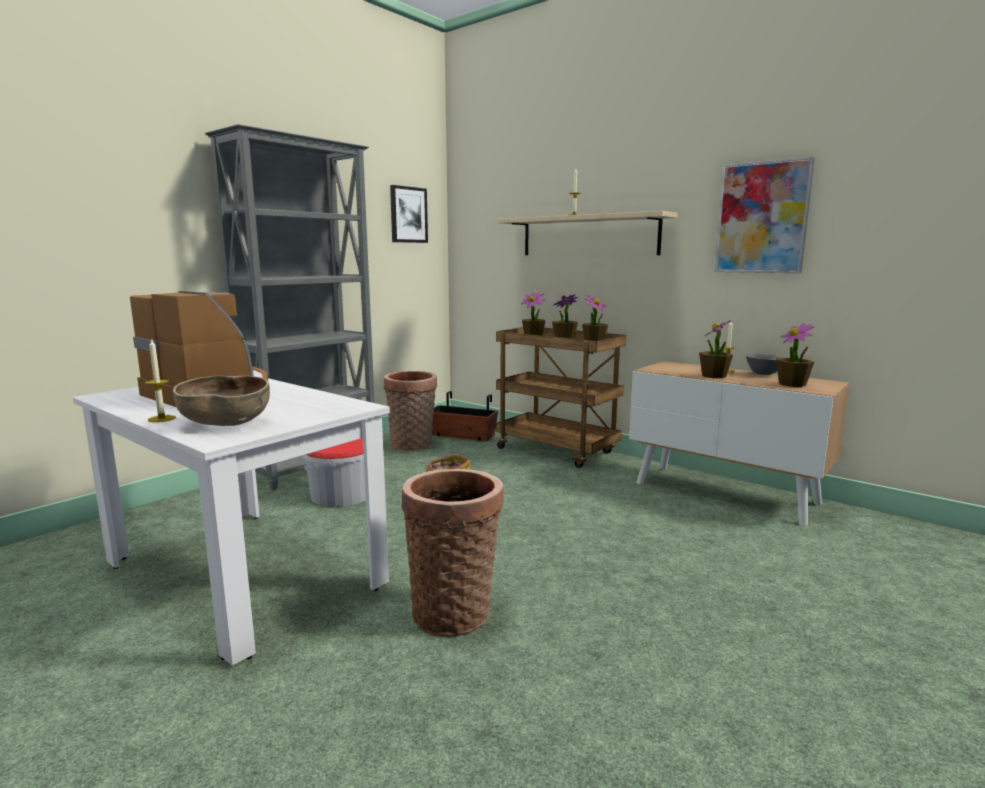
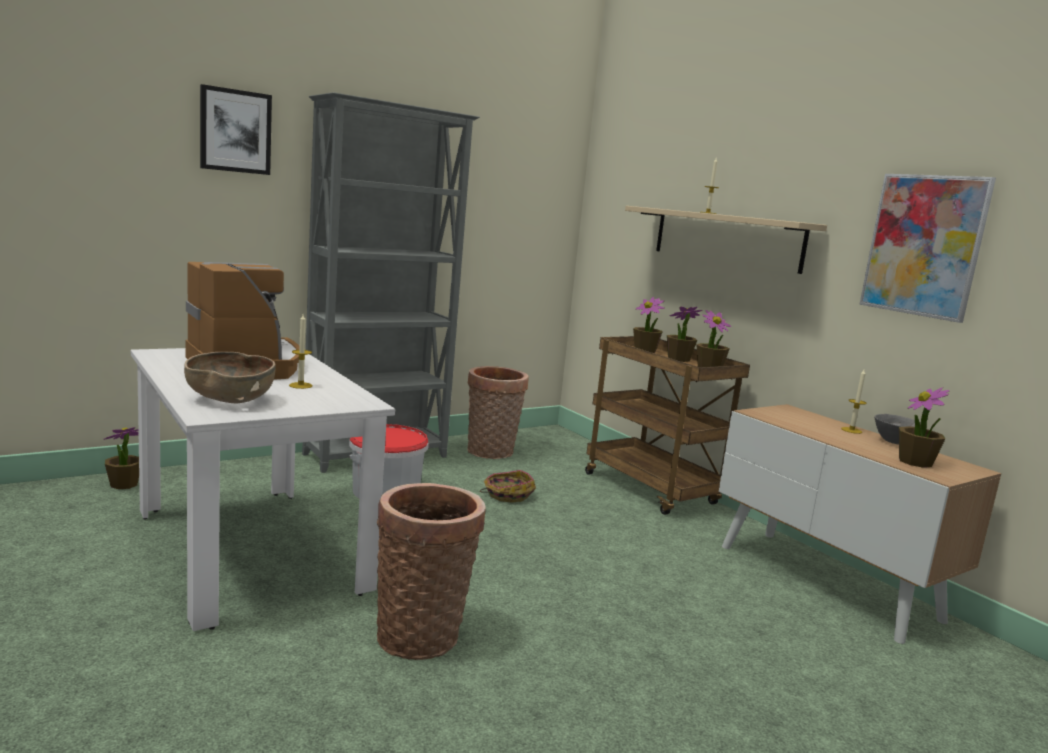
camera: 15 degrees right, 0 degrees up
(161, 418) = (182, 385): candle -> candle (300, 385)
(408, 215) = (532, 189): picture -> picture (235, 131)
(463, 435) = (555, 451): planter -> none
(714, 376) = (825, 434): potted plant -> potted plant (124, 484)

